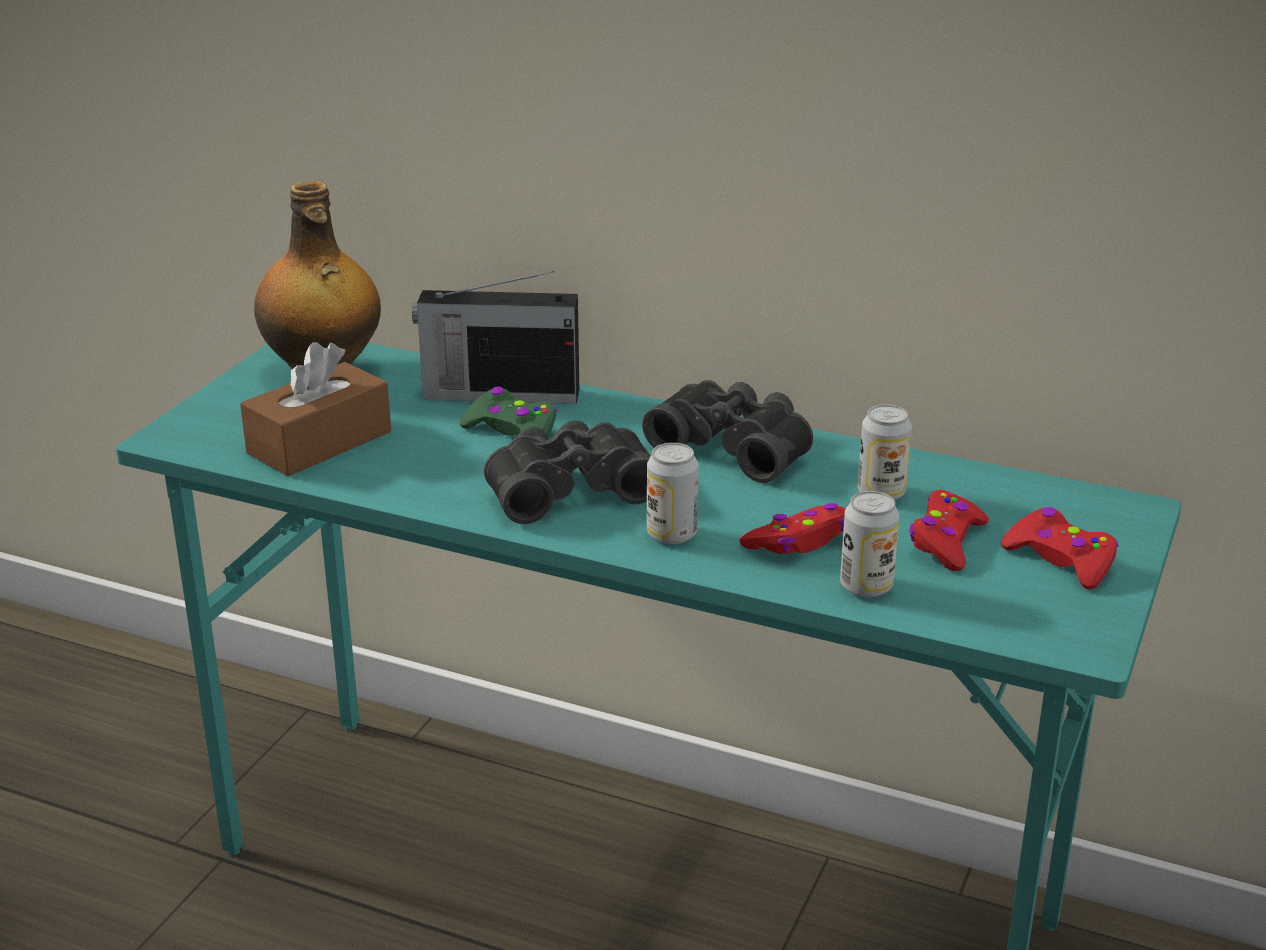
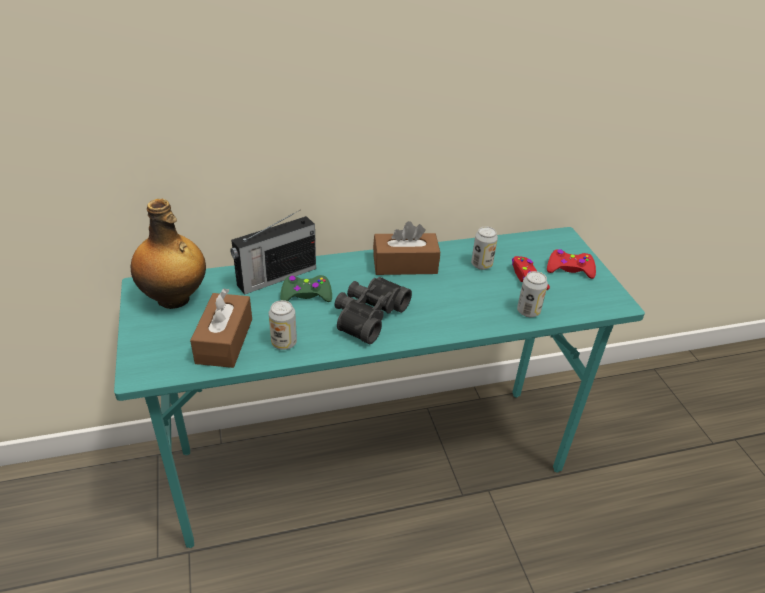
camera: 40 degrees left, 10 degrees up
(671, 534) = (434, 320): can -> can (284, 343)
(735, 446) = (405, 264): black binoculars -> brown tissue box
(798, 541) = (482, 301): red game controller -> none

